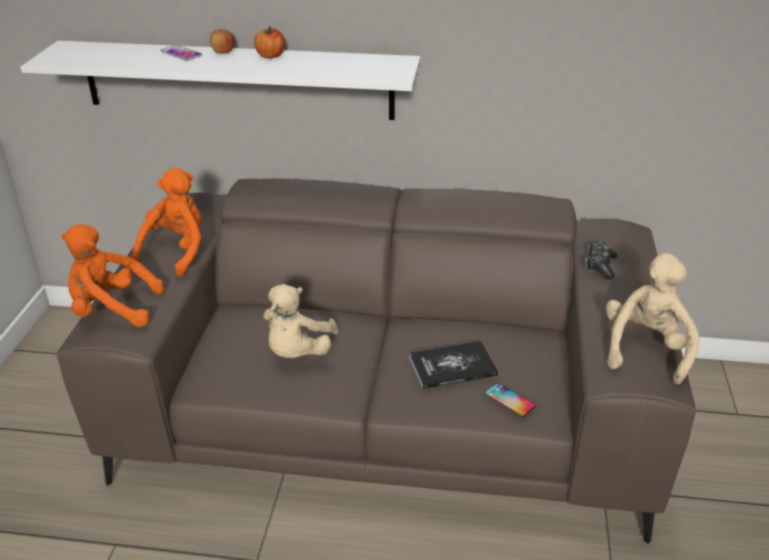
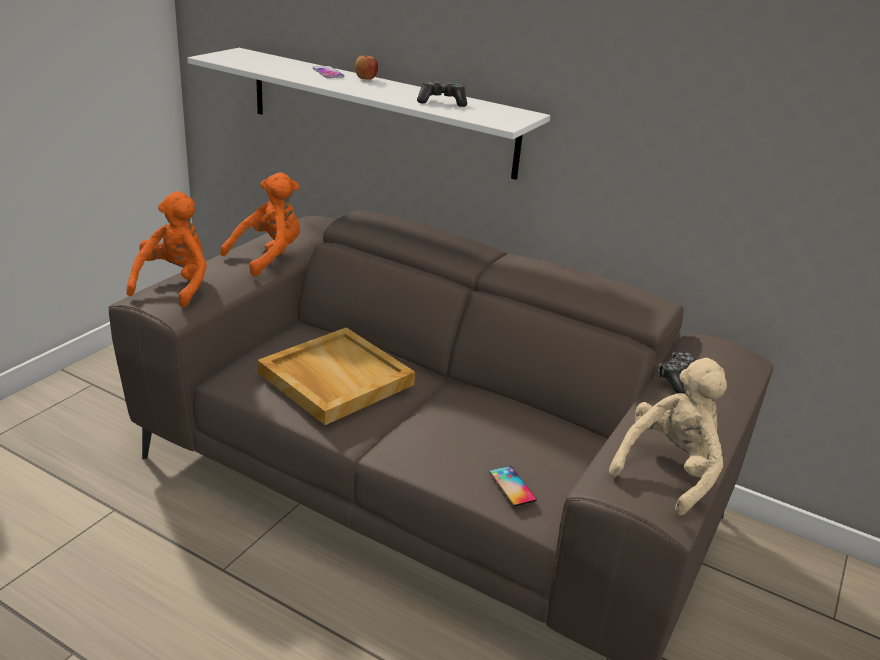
camera: 20 degrees right, 5 degrees down
(112, 310) = (175, 284): orange plush toy -> orange plush toy turned 75 degrees clockwise
(270, 56) = (405, 88): apple -> none
(298, 352) = (334, 378): beige plush toy -> beige tray
(319, 64) = (442, 102): none -> game controller
(452, 366) = (475, 437): book -> none

